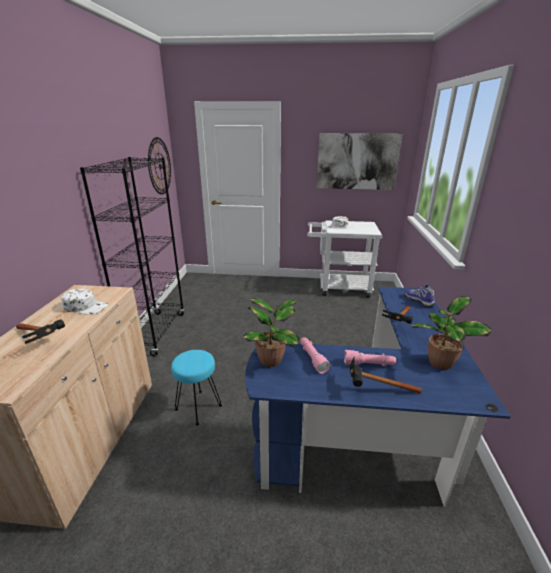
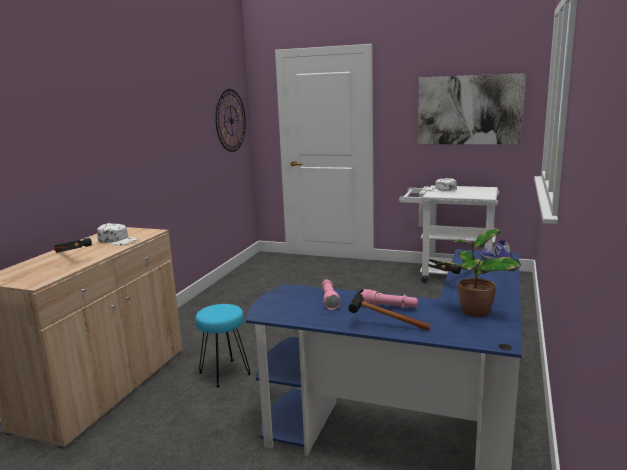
camera: 15 degrees right, 10 degrees down
(156, 333) = (203, 305): black bookcase -> none
(272, 359) = (286, 297): potted plant -> none

